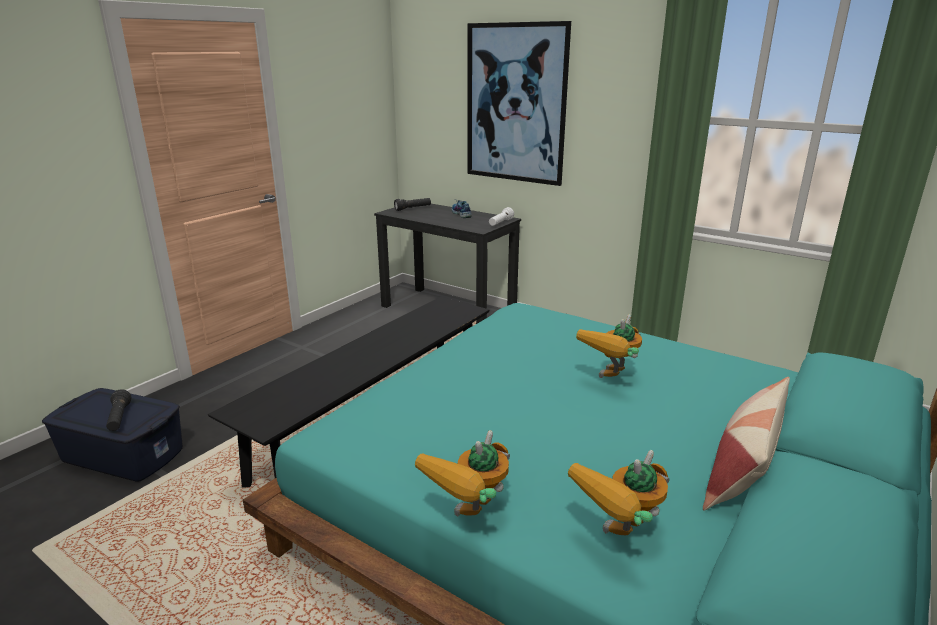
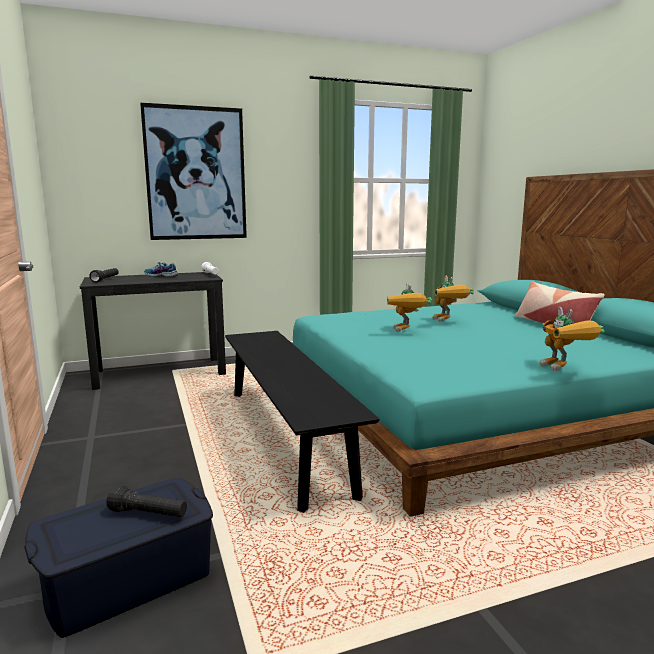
camera: 55 degrees left, 10 degrees down
(619, 541) = (599, 351): toy robot -> toy robot (406, 331)

